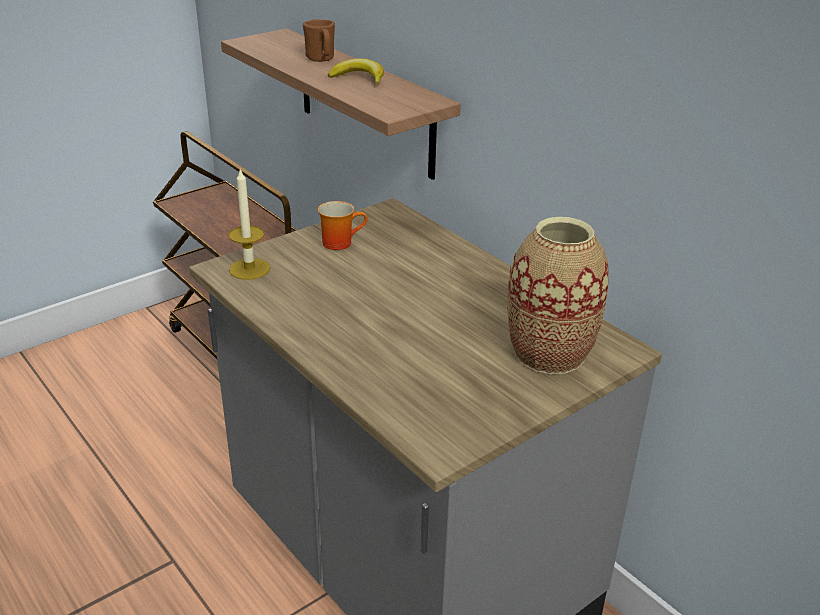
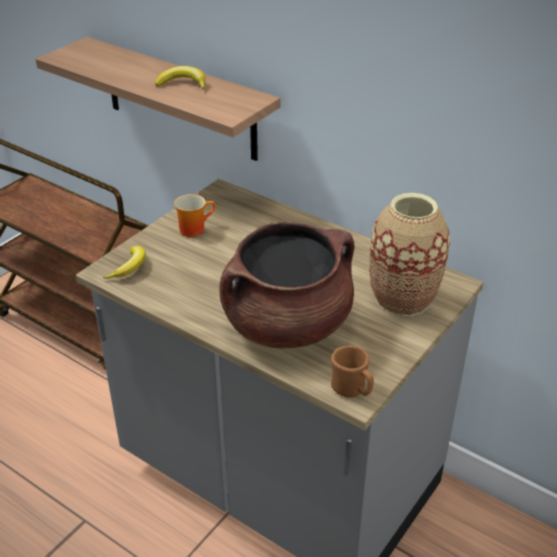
camera: 15 degrees left, 5 degrees up
(249, 269) = (130, 267): candle -> banana
(321, 59) = (138, 67): brown mug -> brown mug (352, 390)
(394, 356) = (287, 324): none -> brown cooking pot

